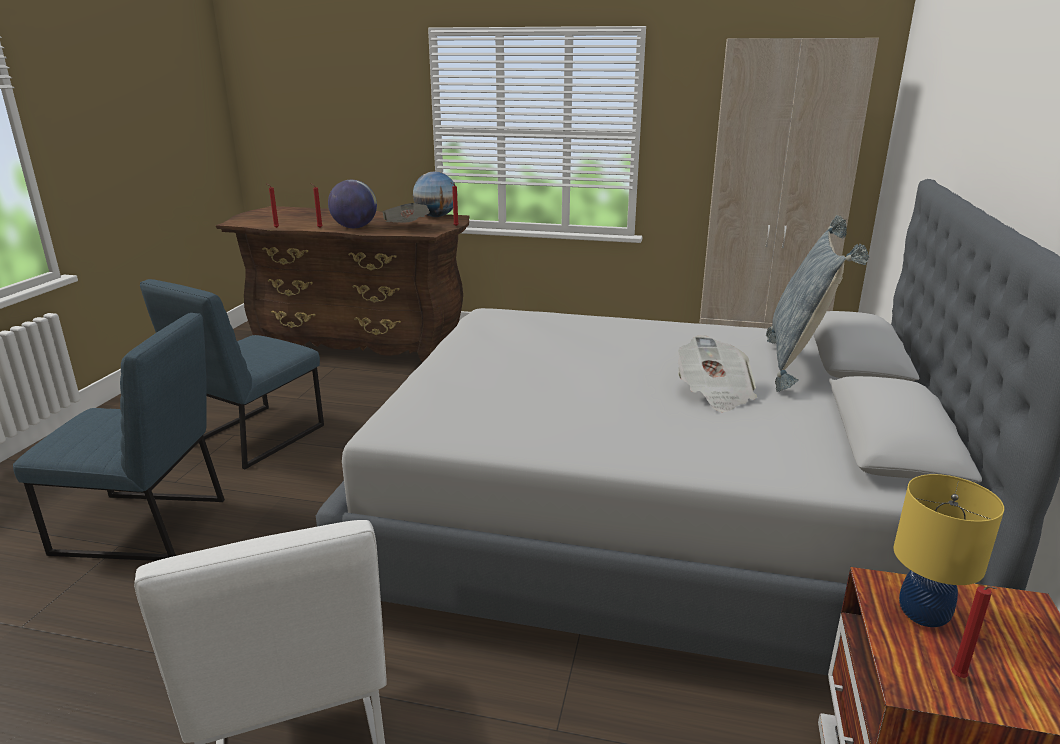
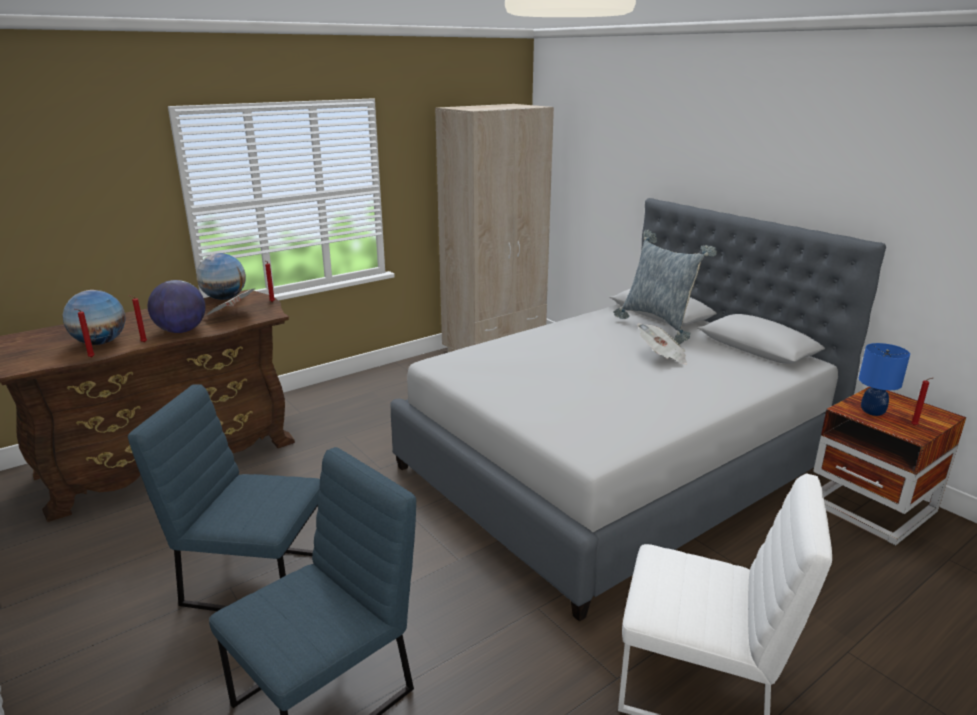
camera: 50 degrees left, 0 degrees up
(252, 437) = (253, 578): blue chair -> blue chair turned 120 degrees clockwise
(302, 222) = (100, 343): none -> globe
(925, 616) = (872, 412): yellow table lamp -> blue table lamp

